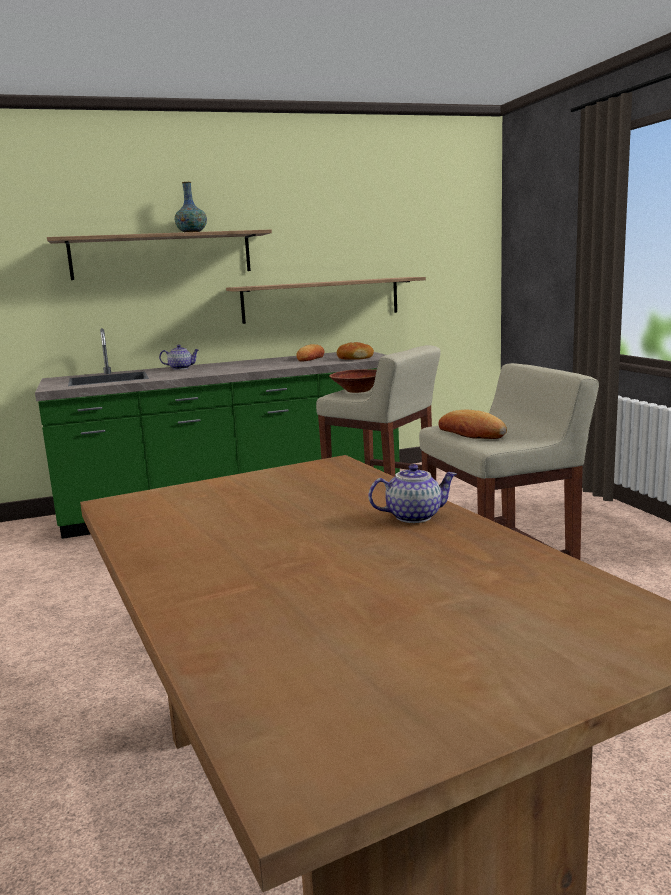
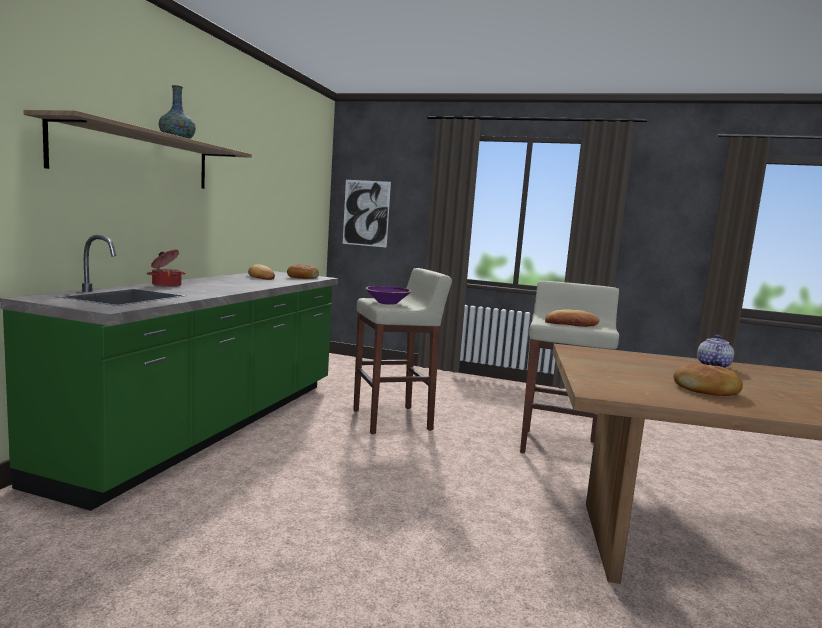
camera: 55 degrees left, 5 degrees down
(181, 368) = (166, 285): teapot -> cooking pot
(221, 532) = (707, 390): none -> bread
(321, 300) = (245, 224): shelf -> none
(358, 390) = (387, 303): brown bowl -> purple bowl
(529, 265) = (366, 213): none -> picture

